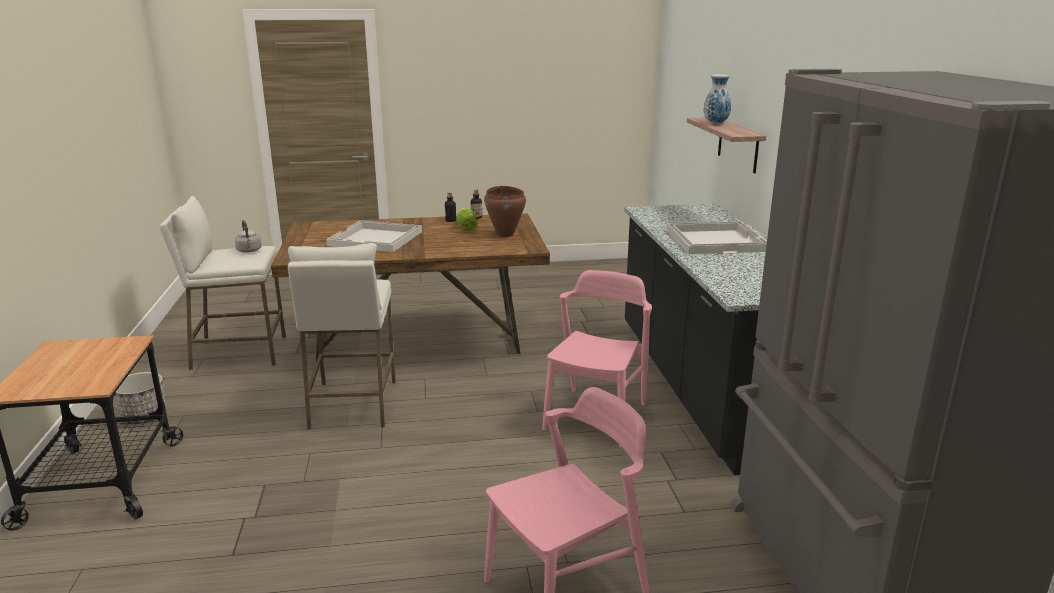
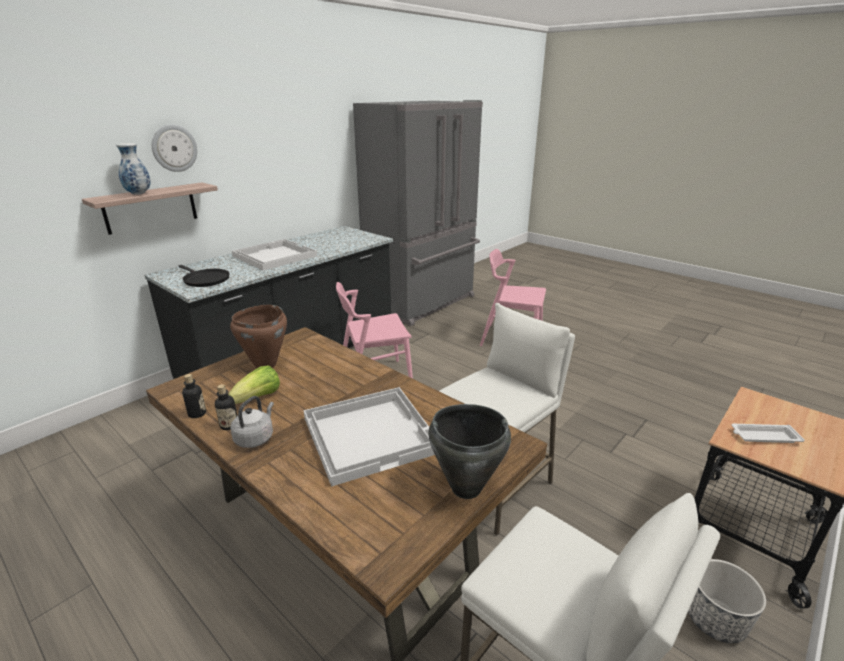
camera: 130 degrees left, 5 degrees up
(100, 354) = (763, 436): none -> white tray
(249, 251) = (527, 568): grey kettle -> grey kettle (255, 438)
(298, 243) = (465, 487): none -> black cooking pot
(666, 214) = (205, 280): none -> black frying pan
(760, 90) = (174, 148): none -> wall clock

